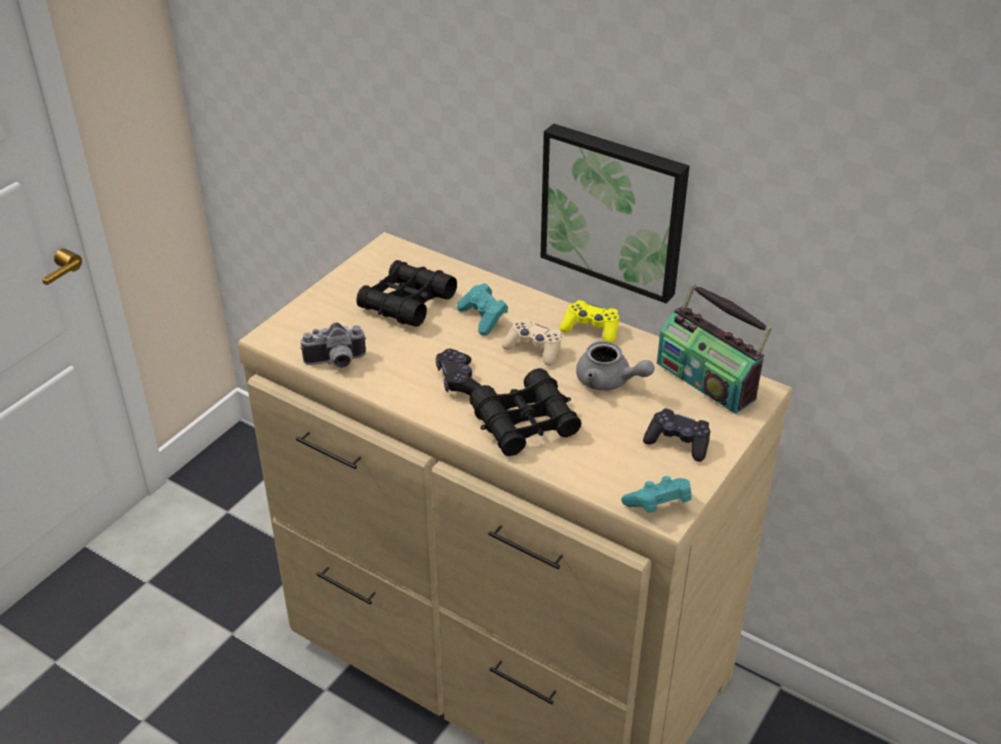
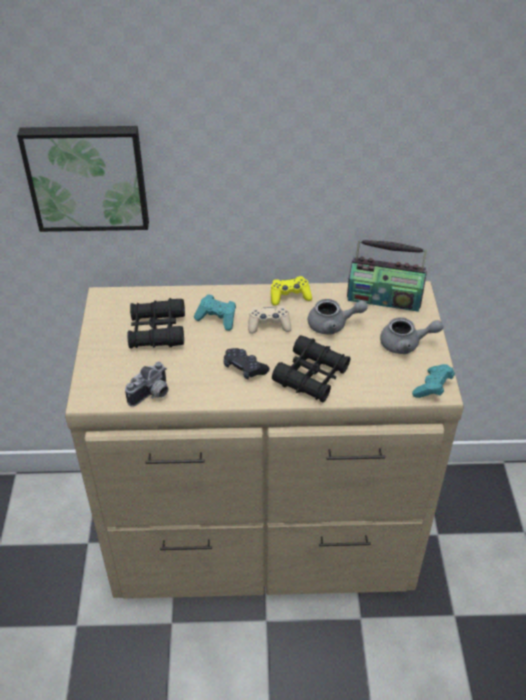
camera: 35 degrees left, 5 degrees up
(615, 210) = (285, 209): picture -> picture (87, 176)
(678, 442) = (406, 344): black game controller -> grey teapot

